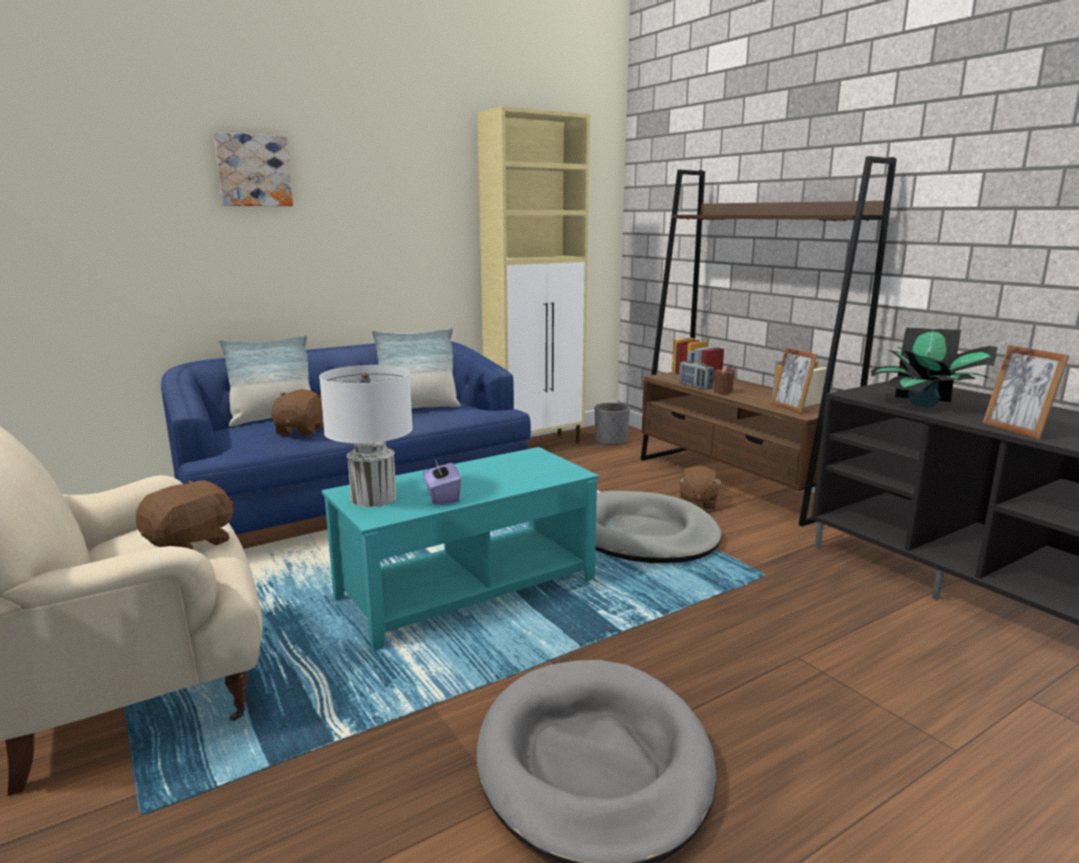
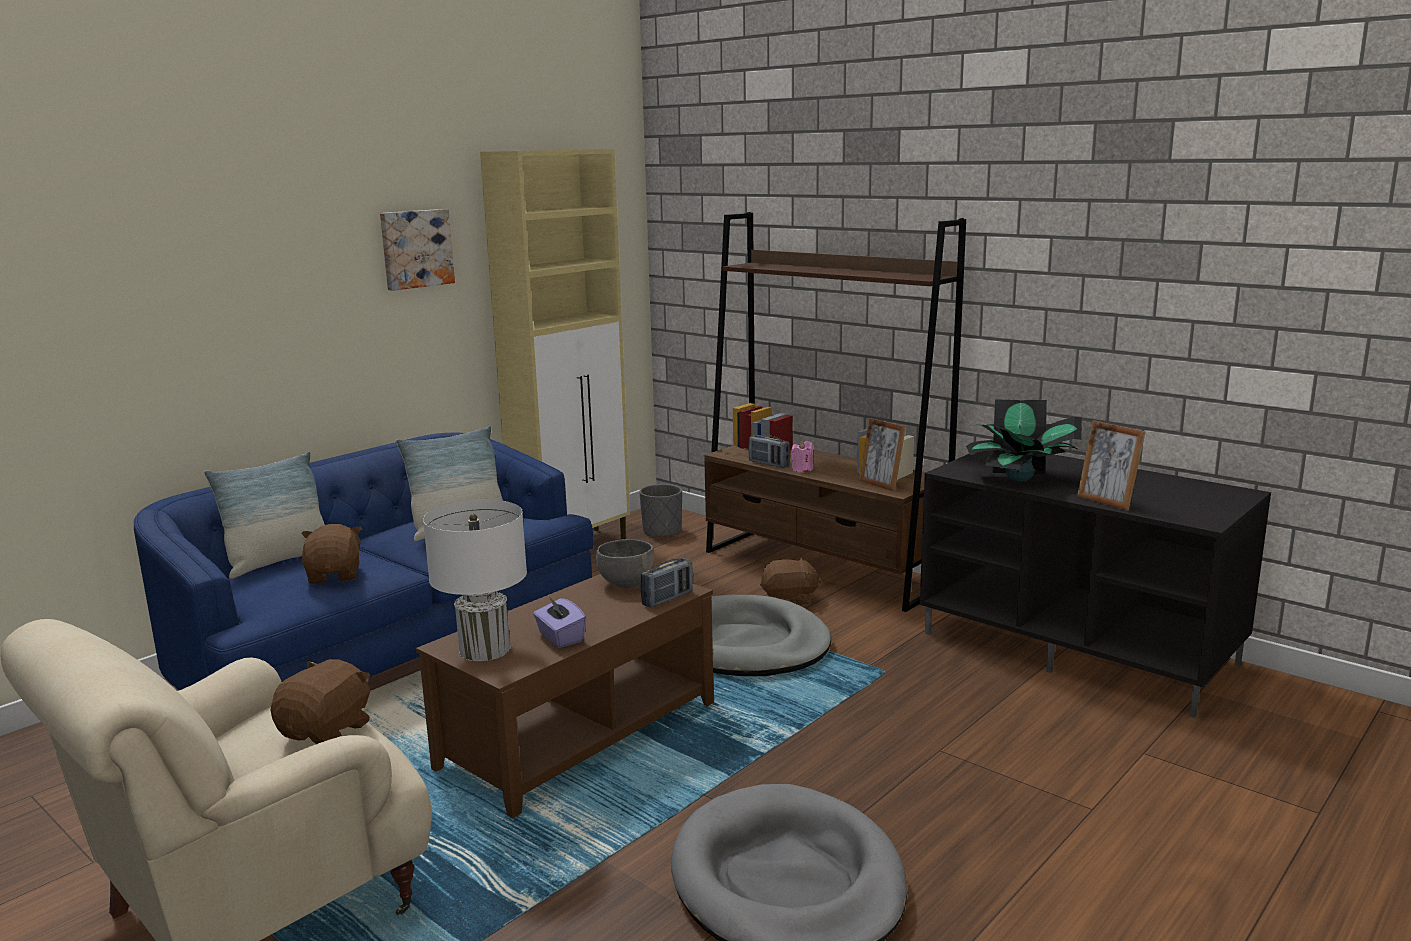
camera: 15 degrees left, 0 degrees up
(253, 170) = (221, 250): picture -> picture (415, 248)
(467, 589) = (579, 735): turquoise coffee table -> brown coffee table
(526, 462) = (626, 583): none -> grey bowl
(554, 477) = (667, 598): none -> radio
(697, 503) = (789, 599): brown plush toy -> brown plush toy turned 90 degrees counterclockwise
(722, 392) = (802, 470): brown candle -> pink candle

